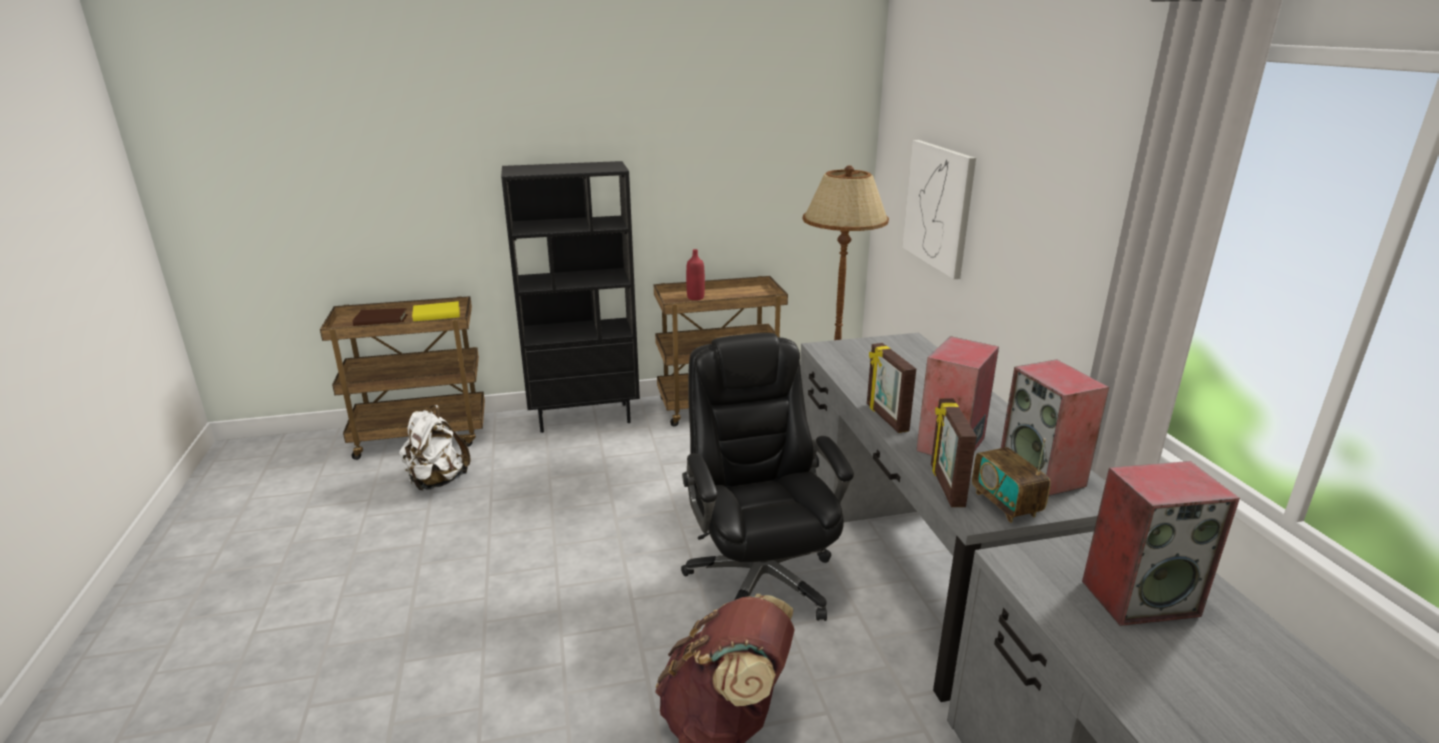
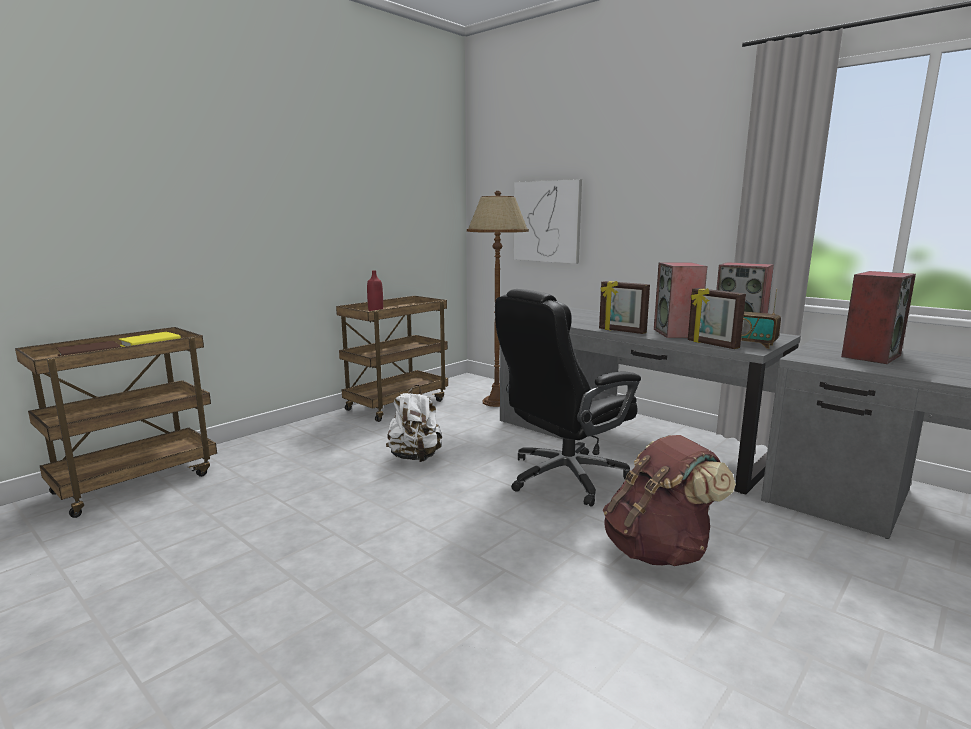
camera: 35 degrees left, 10 degrees down
(436, 481) = (204, 506): white backpack -> white backpack (415, 458)
(585, 417) = (294, 433): black bookcase -> none
(760, 578) = (564, 477): black office chair -> black office chair turned 75 degrees counterclockwise

